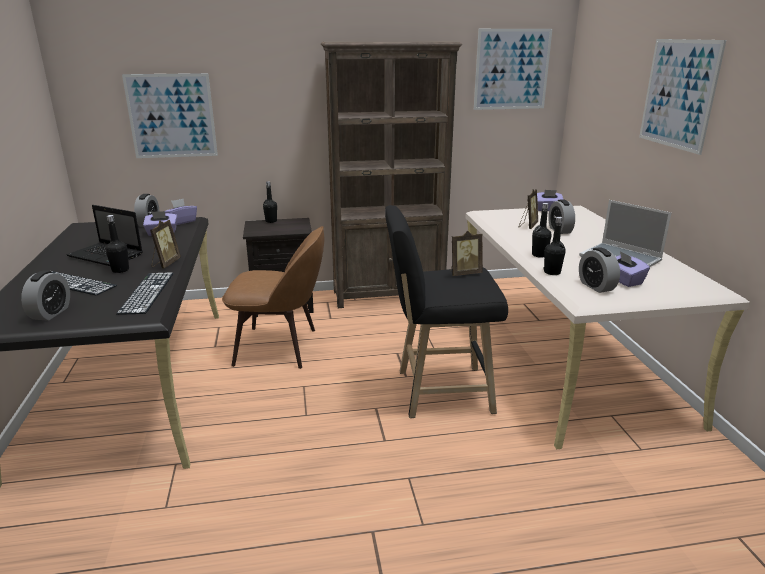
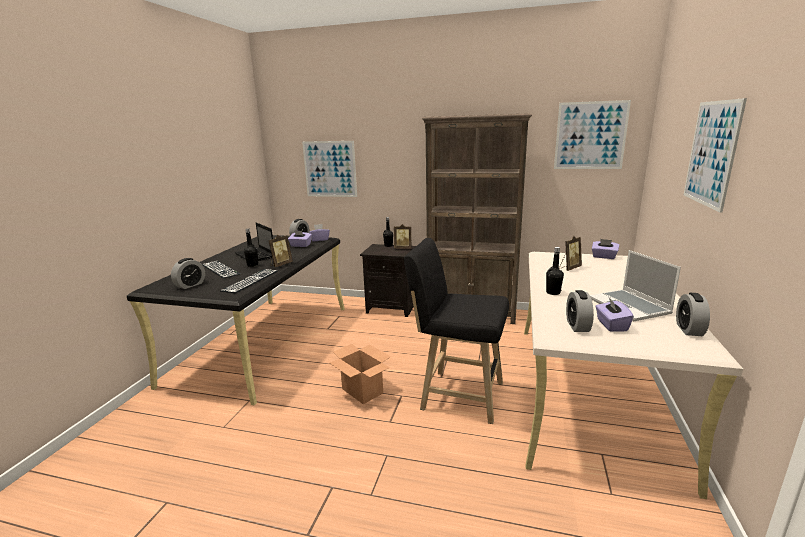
camera: 25 degrees right, 5 degrees down
(280, 347) = (367, 337): brown chair -> none
(325, 414) = (363, 391): none -> cardboard box
(464, 273) = (481, 299): picture frame -> picture frame (403, 248)
(552, 272) = (548, 308): black bottle -> none
(559, 230) = (596, 275): alarm clock -> alarm clock (689, 329)

